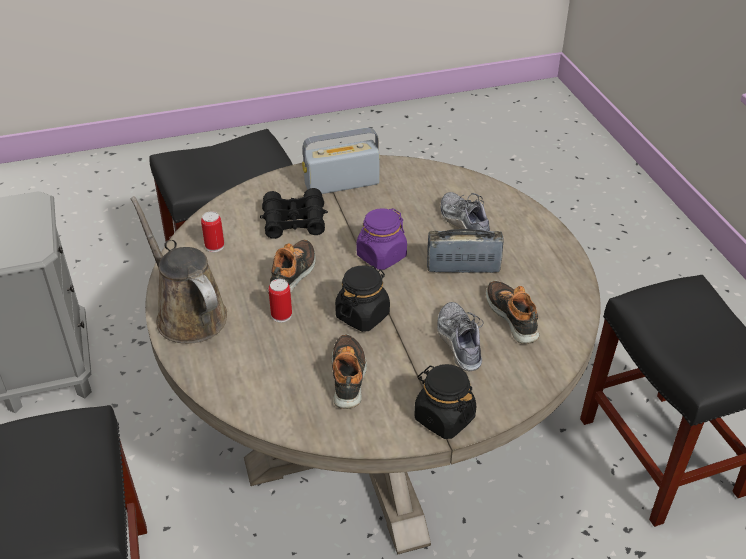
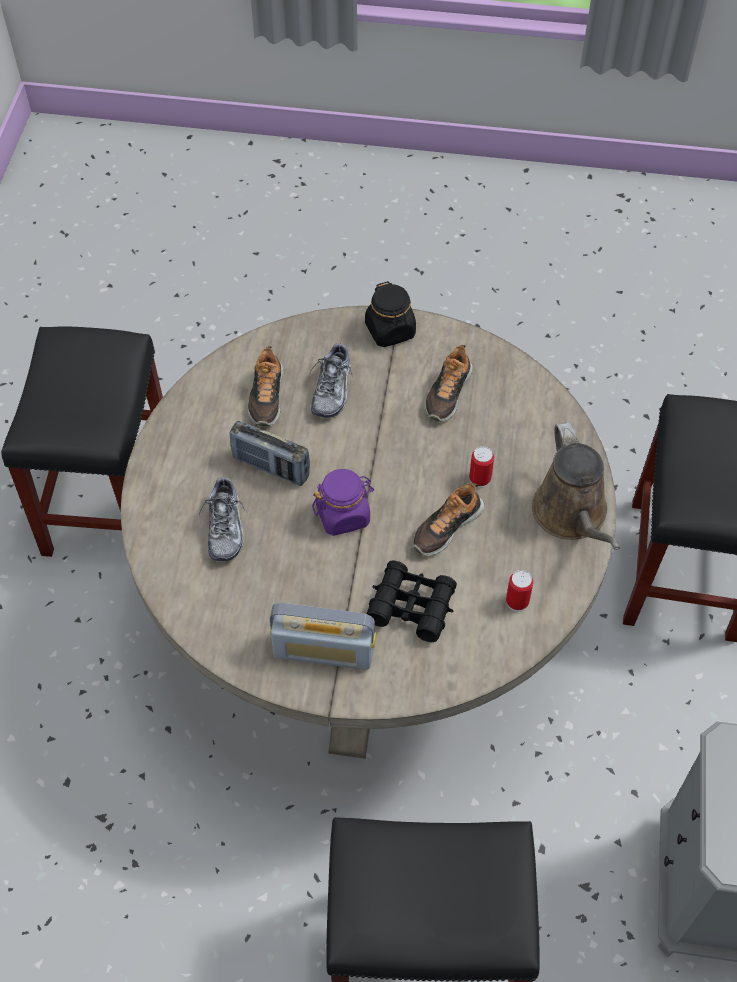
camera: 155 degrees left, 15 degrees up
(362, 315) = (402, 449): black jar -> none

